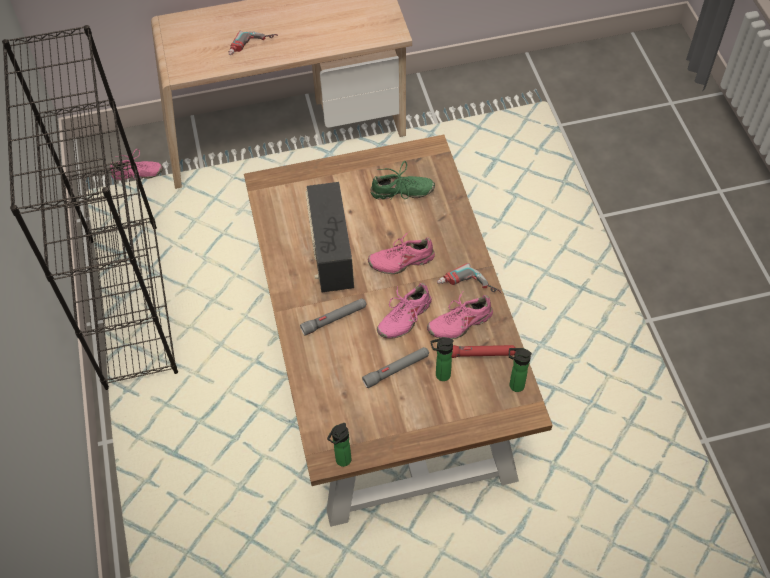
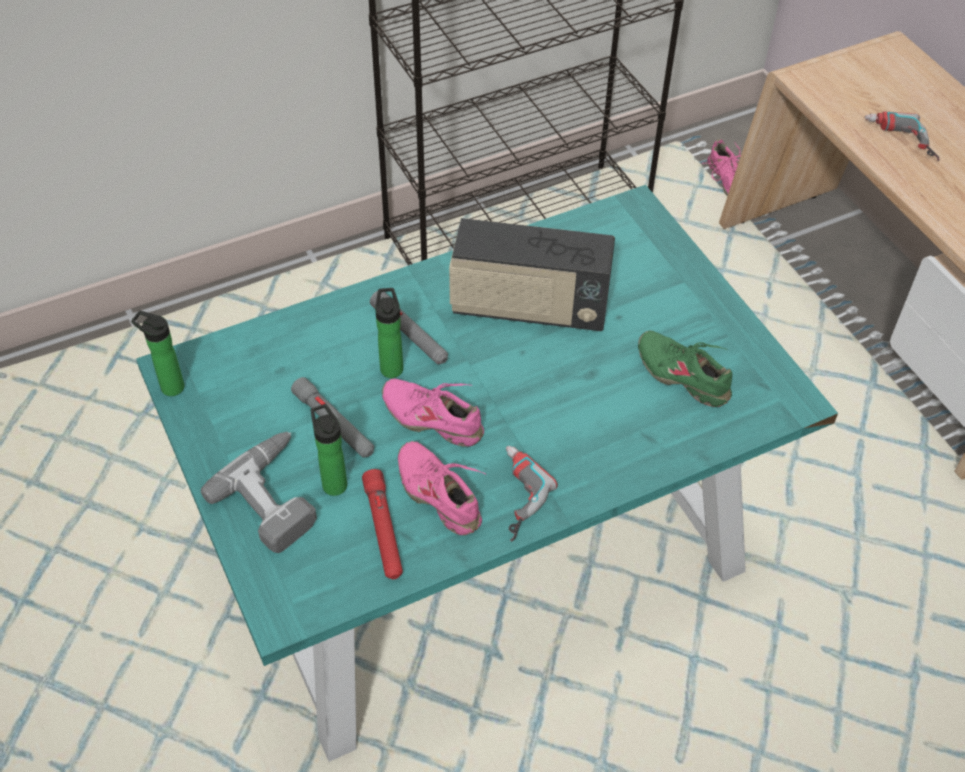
camera: 75 degrees right, 5 degrees down
(330, 254) = (529, 308): radio -> radio turned 150 degrees counterclockwise
(390, 378) = (478, 546): brown dining table -> turquoise dining table
(401, 260) = (542, 397): pink shoe -> none
(402, 192) = (683, 375): green shoe -> green shoe turned 150 degrees clockwise
(444, 406) = (276, 496): none -> power drill
(514, 385) = (331, 589): bottle -> bottle (391, 366)

